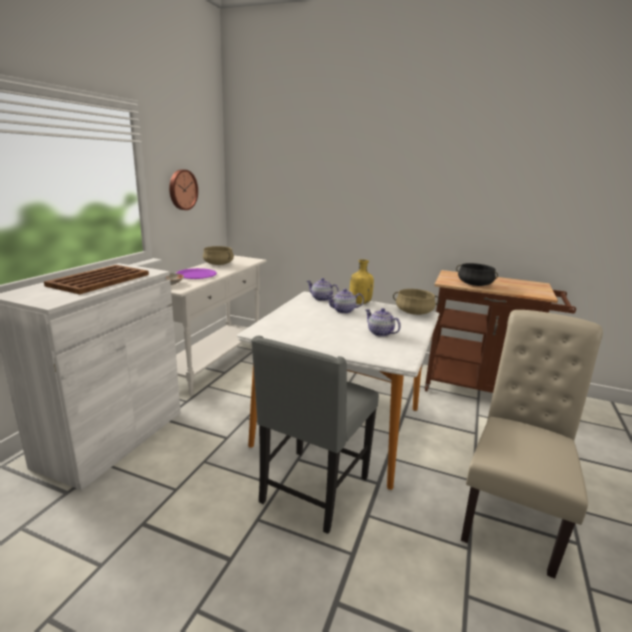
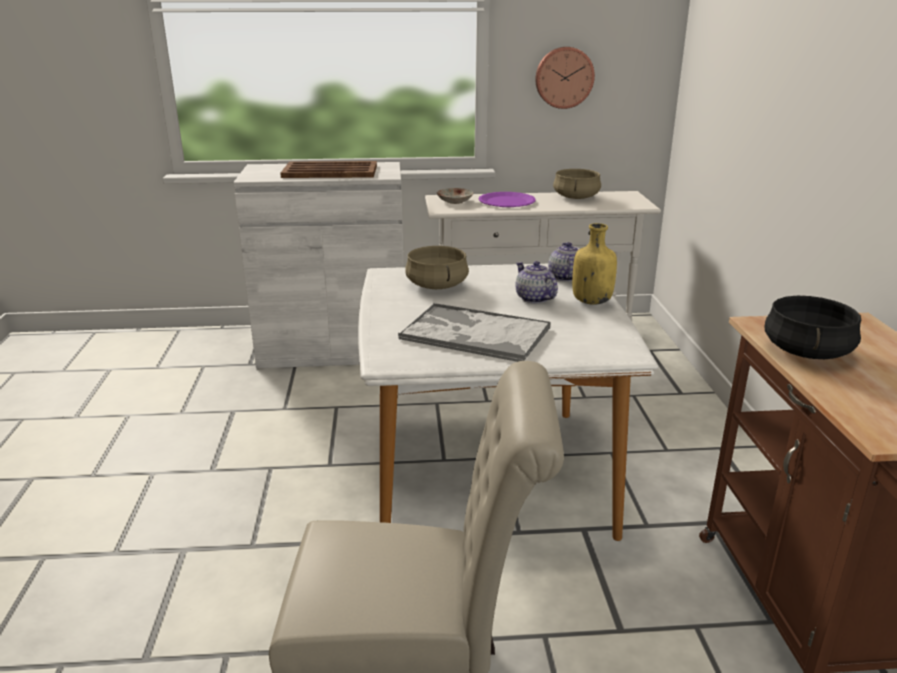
camera: 65 degrees right, 5 degrees up
(312, 491) = (336, 489): grey chair -> none
(380, 333) = (474, 334): teapot -> tray
(414, 312) = (614, 344): beige cooking pot -> beige cooking pot (437, 285)

